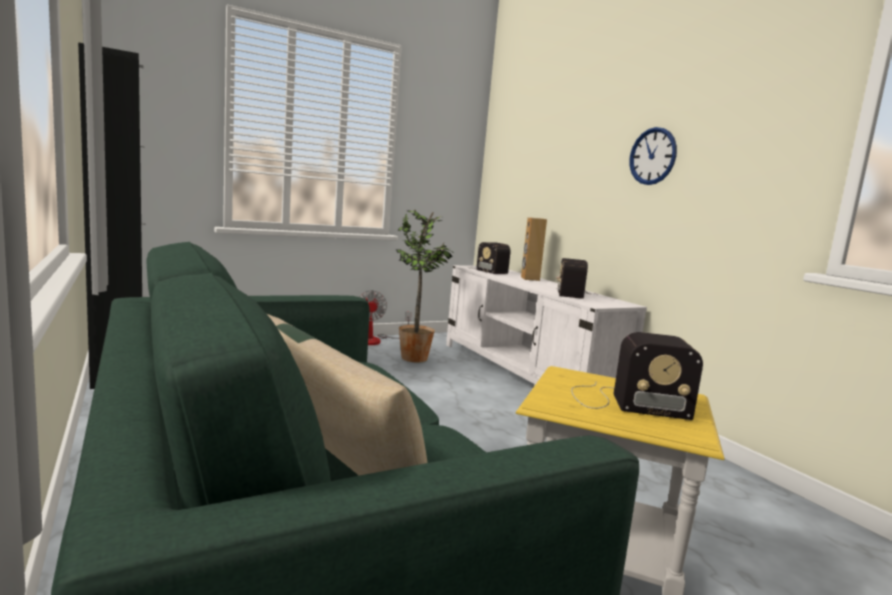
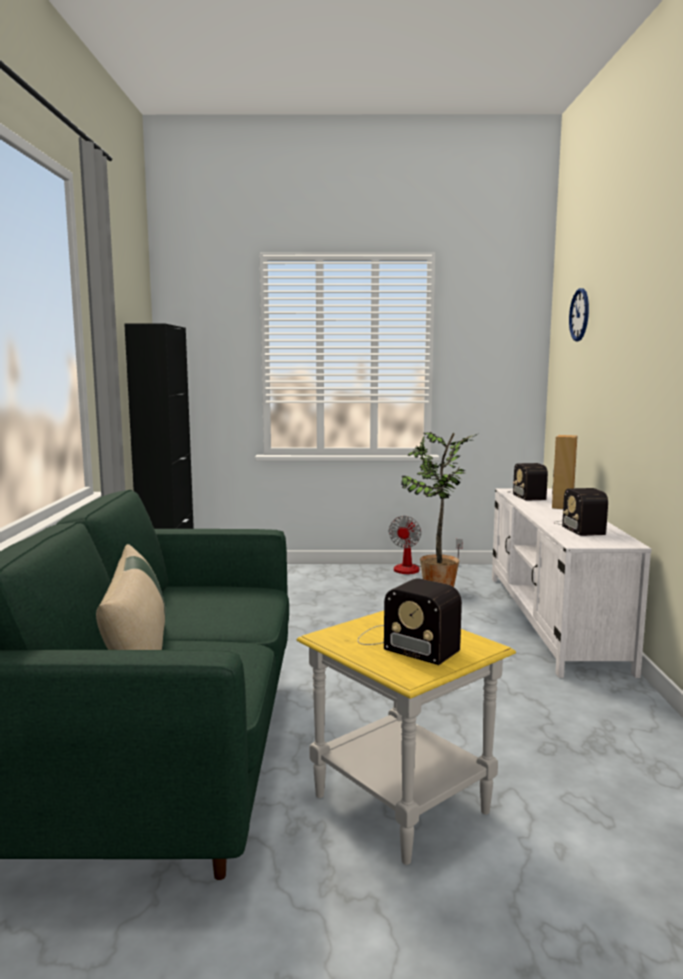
camera: 30 degrees right, 0 degrees up
(572, 293) = (579, 527): radio -> radio turned 45 degrees counterclockwise
(652, 156) = (657, 364): wall clock -> wall clock (579, 315)

